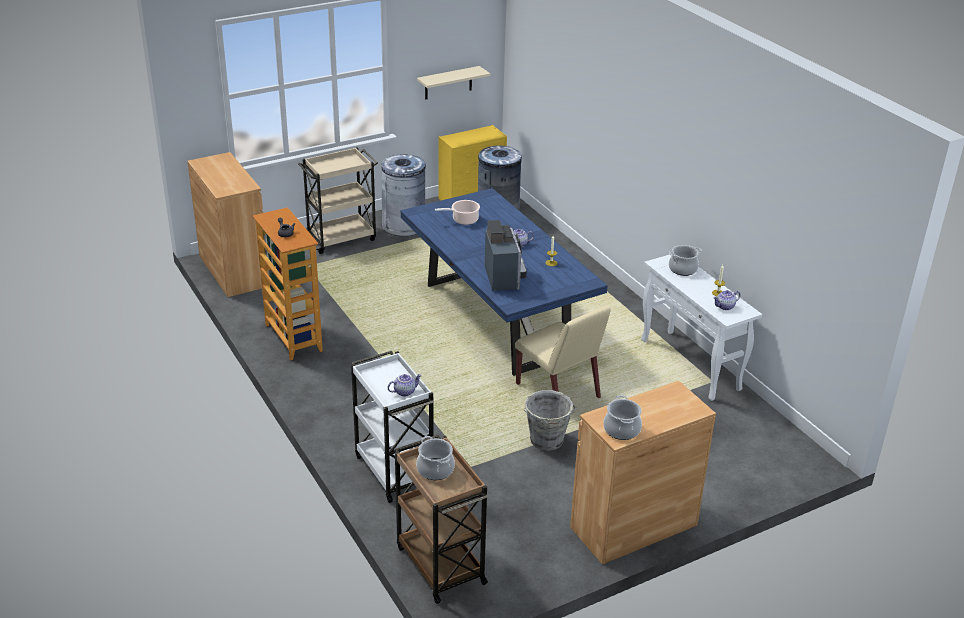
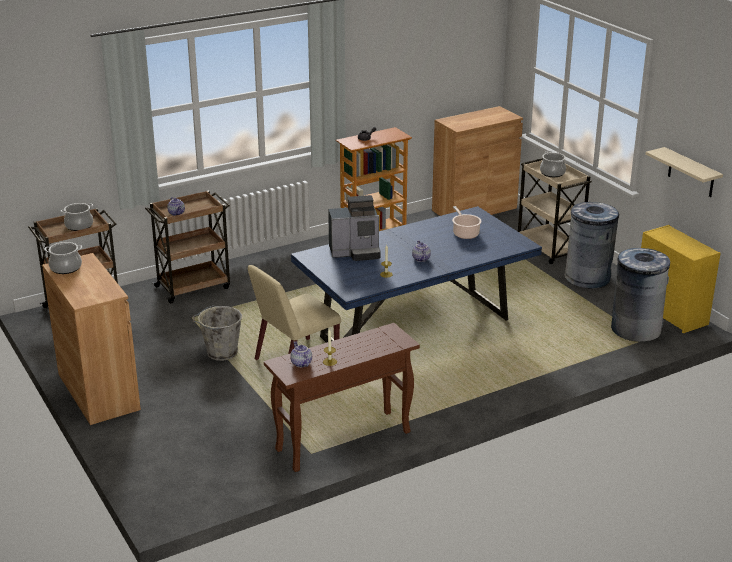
camera: 90 degrees right, 5 degrees down
(393, 470) = (194, 287): white cart -> brown cart
(682, 269) = (379, 344): cooking pot -> cooking pot (552, 173)
(691, 365) = (342, 442): white console table -> brown console table

